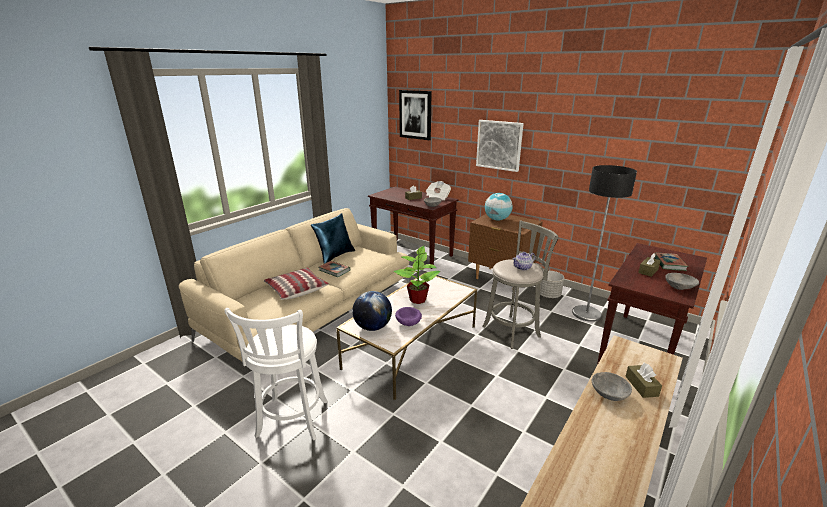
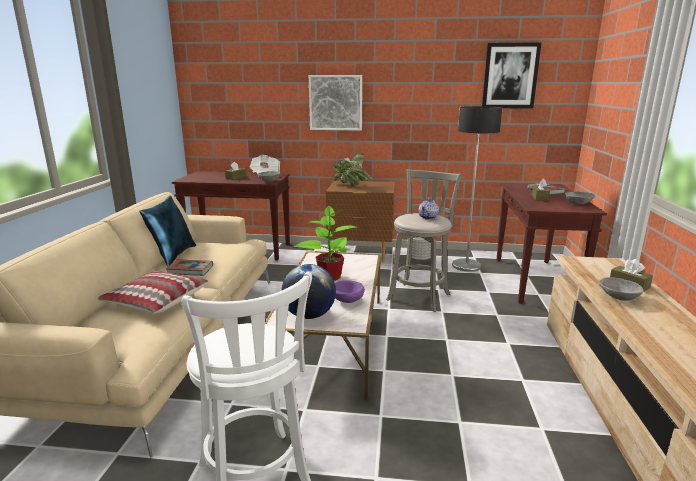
camera: 30 degrees left, 5 degrees down
(415, 114) = (219, 75): picture -> picture (510, 76)
(497, 219) = (350, 185): globe -> potted plant

